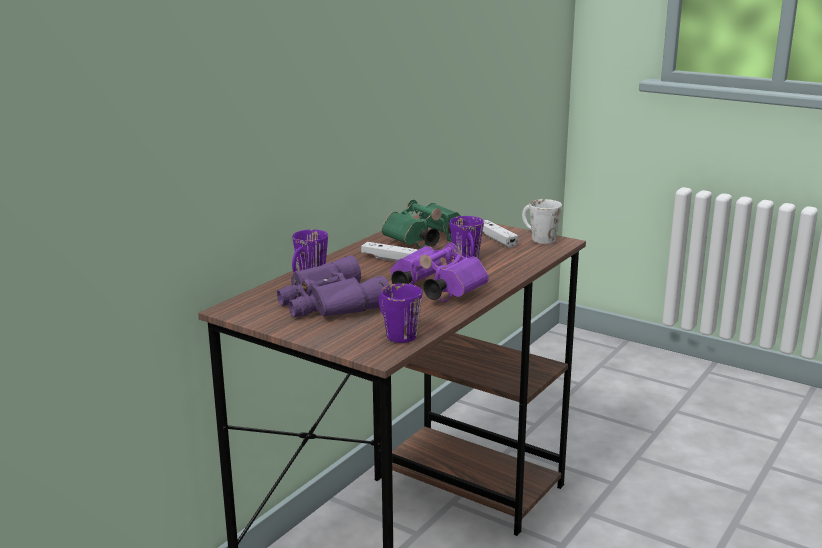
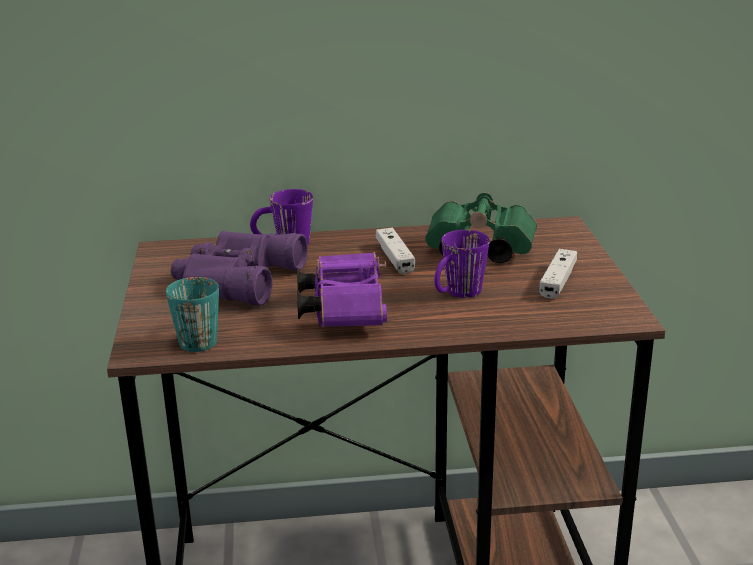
camera: 50 degrees right, 5 degrees up
(395, 333) = (203, 336): purple mug -> turquoise mug
(537, 238) = (610, 300): white mug -> none

